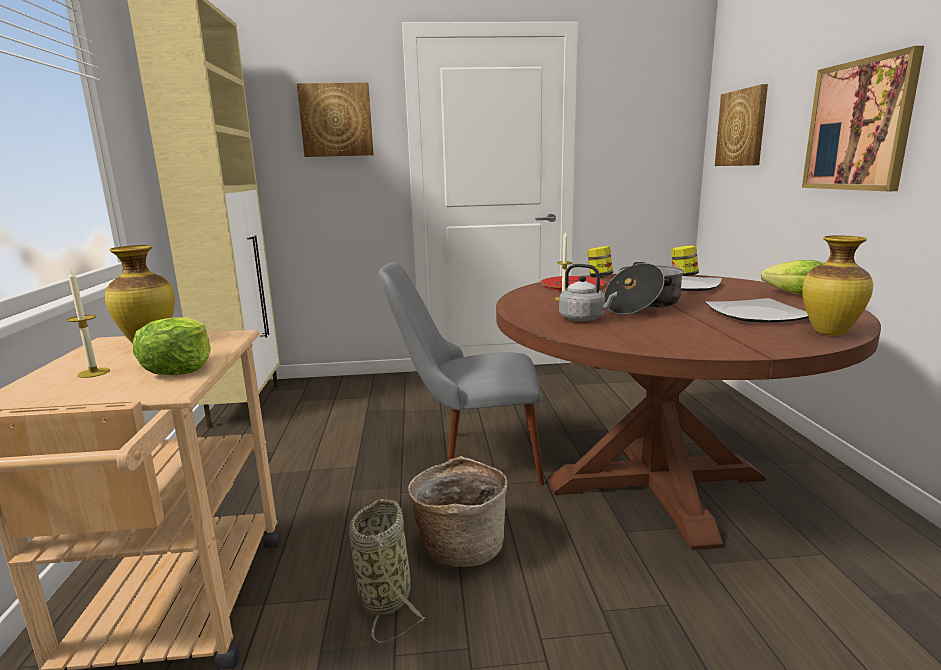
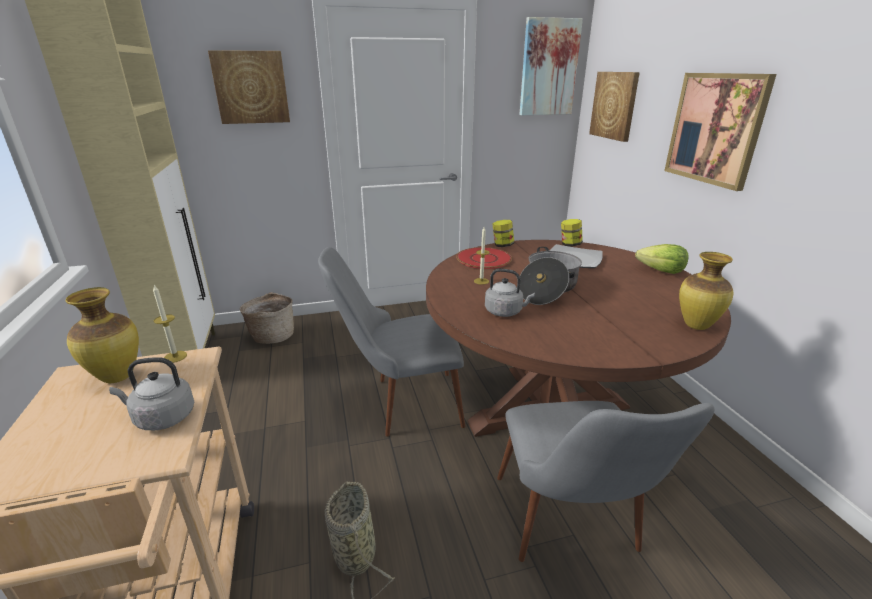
camera: 10 degrees left, 10 degrees up
(93, 372) = (74, 431): candle -> candle (175, 357)
(180, 368) = (162, 418): lettuce -> grey kettle
(460, 546) = (407, 496): basket -> basket (272, 336)
(663, 96) = (548, 68): none -> picture
(666, 603) = (572, 533): none -> grey chair
(755, 314) = (637, 301): plate -> none

